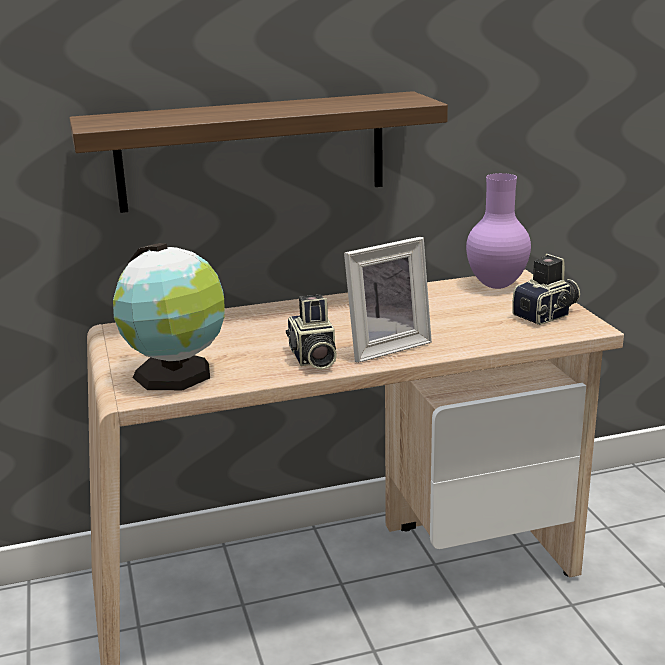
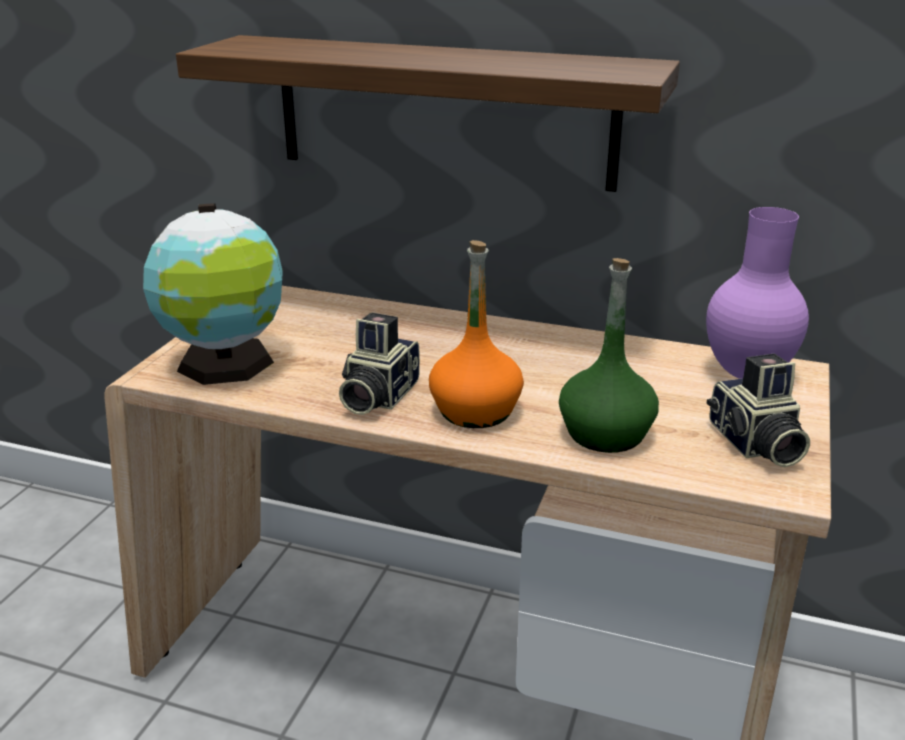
camera: 35 degrees right, 5 degrees up
(384, 346) = (475, 411): picture frame -> orange bottle
(471, 334) = (605, 433): none -> green bottle
(548, 315) = (754, 444): camera -> camera turned 75 degrees clockwise

